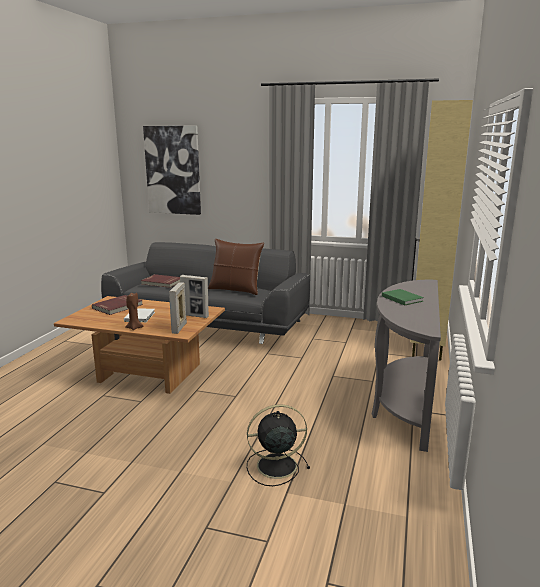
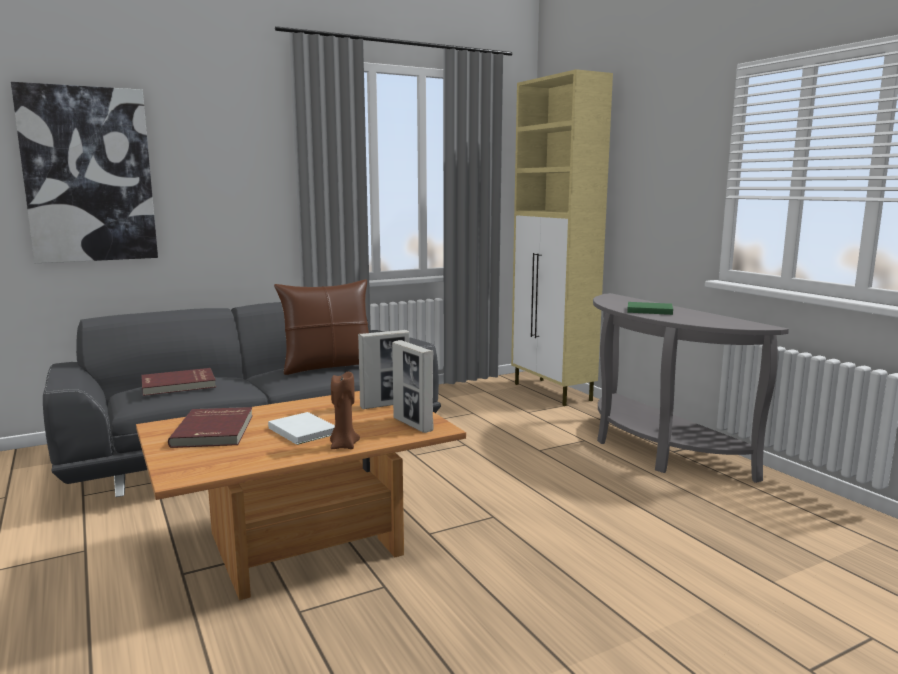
camera: 45 degrees left, 5 degrees down
(275, 466) = (705, 564): black fan -> none

